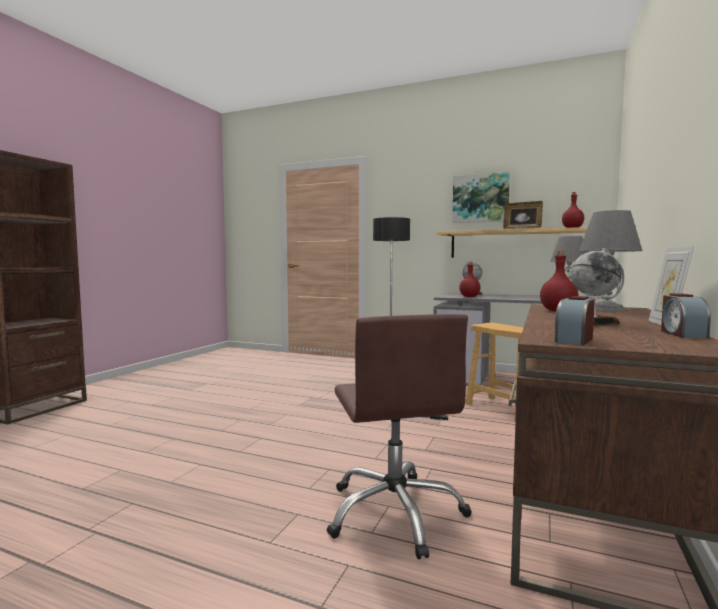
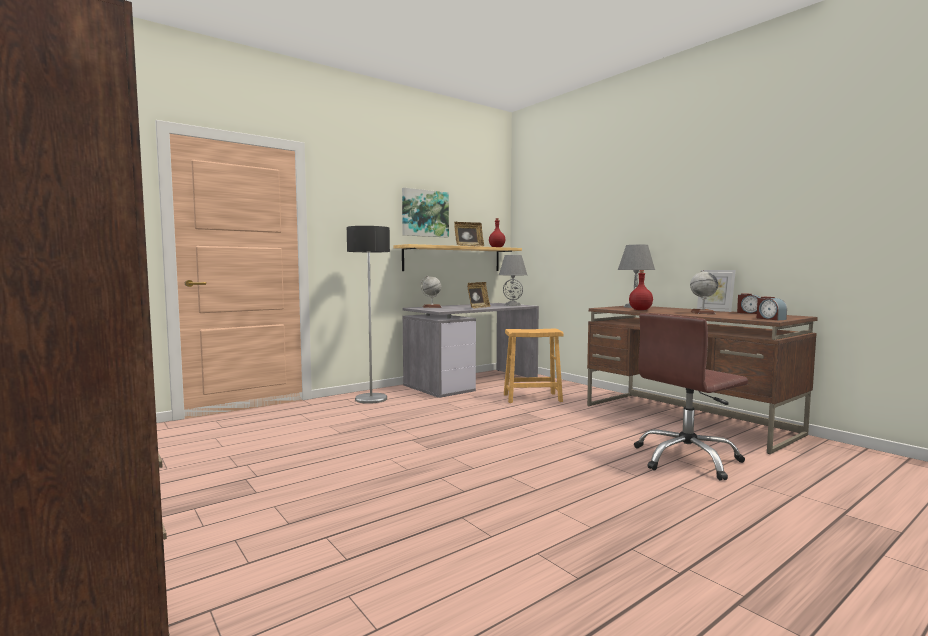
camera: 60 degrees left, 0 degrees up
(395, 512) = (687, 459): brown office chair -> brown office chair turned 135 degrees clockwise
(469, 296) = (455, 309): red bottle -> none
(504, 297) = (478, 307): none -> picture frame

